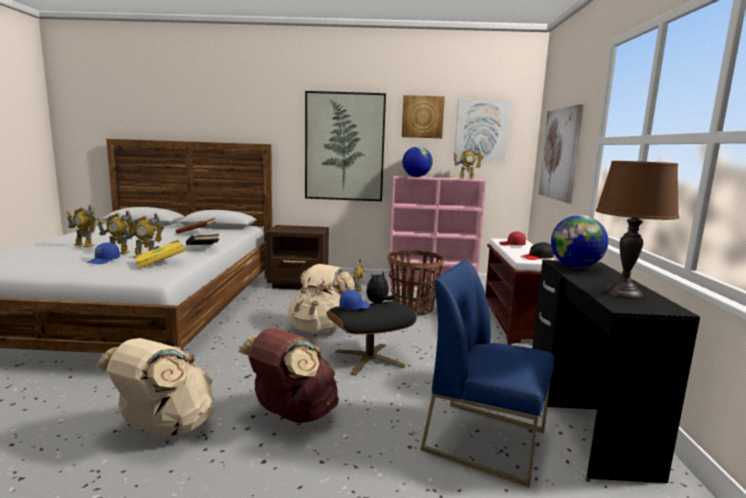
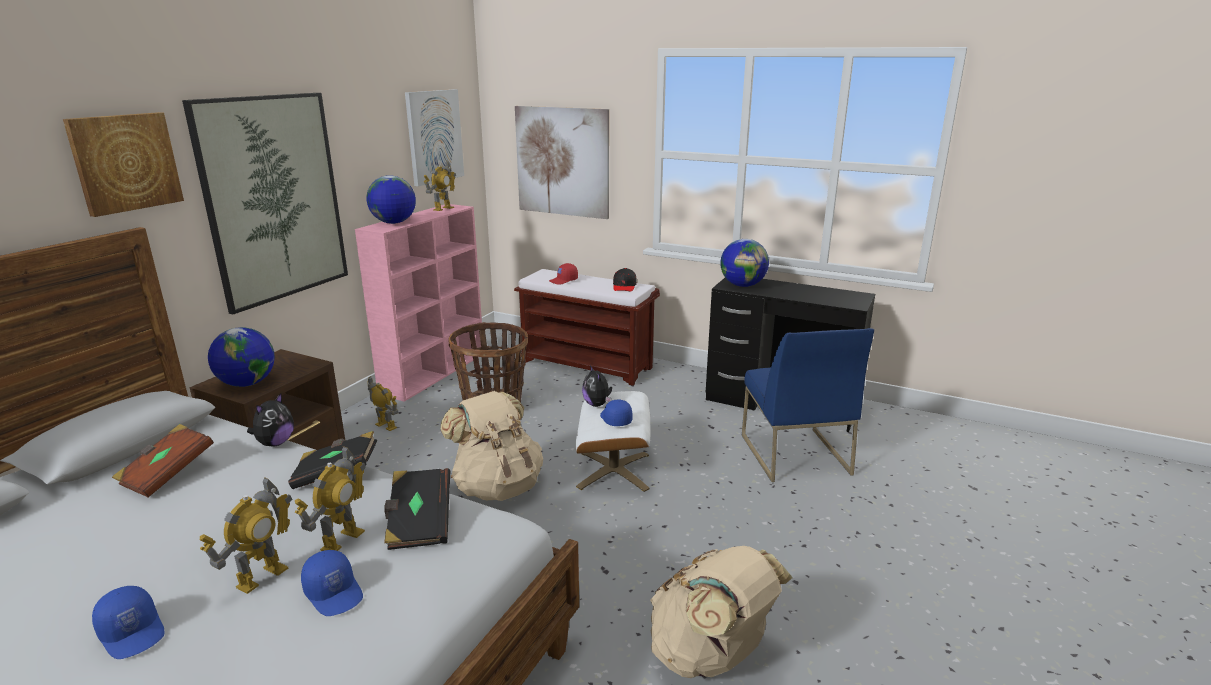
camera: 65 degrees left, 10 degrees up
(84, 245) = (133, 632): toy robot -> blue cap
(160, 263) = (419, 523): yellow book -> black book
(229, 239) = (275, 443): none -> plush toy
(286, 229) = (247, 383): none -> globe
(292, 414) = (715, 548): brown backpack -> none
(369, 359) = (614, 471): black ottoman -> white ottoman
(422, 117) = (370, 126): picture -> picture (125, 162)
(486, 440) = (793, 454): blue chair -> blue chair turned 60 degrees counterclockwise
(623, 293) = (822, 295): brown table lamp -> none

